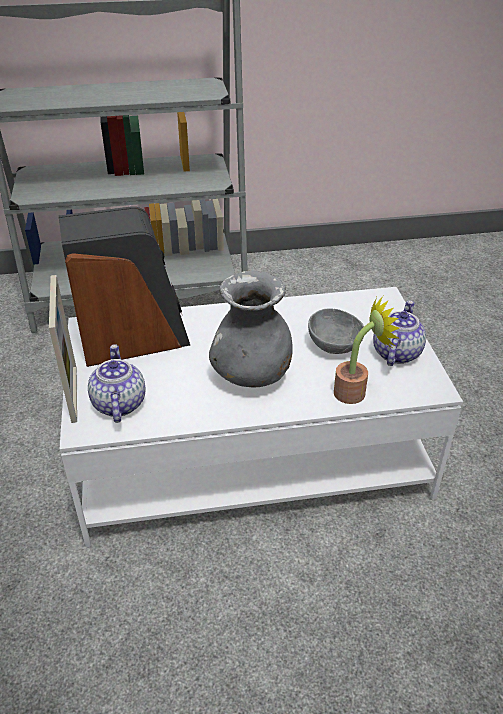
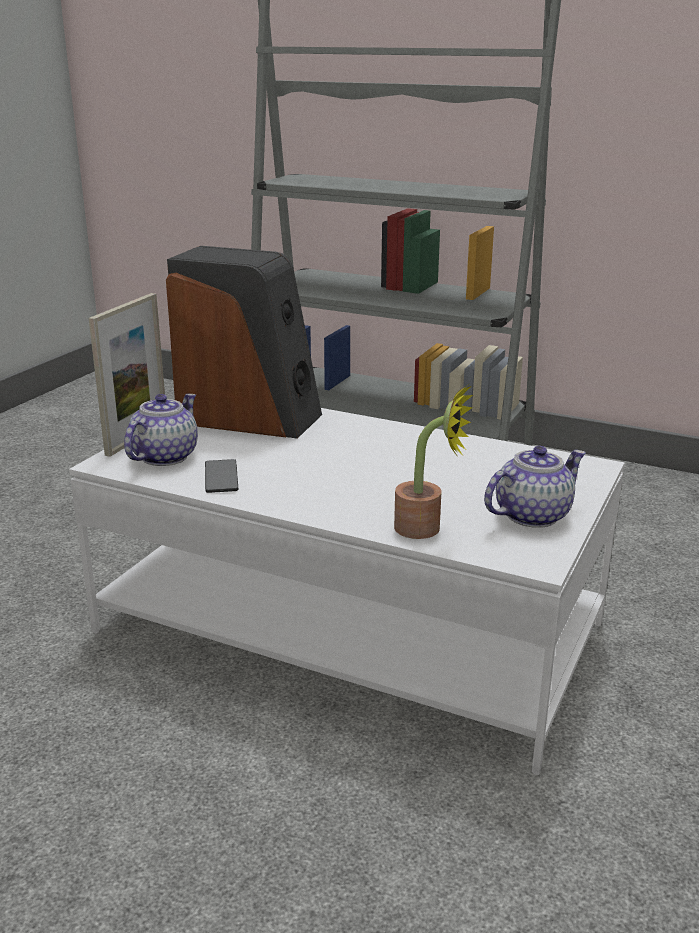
camera: 35 degrees right, 15 degrees down
(183, 405) = (221, 477): none -> phone
(252, 374) = (327, 478): grey vase -> none
(335, 344) = (462, 485): grey bowl -> none

